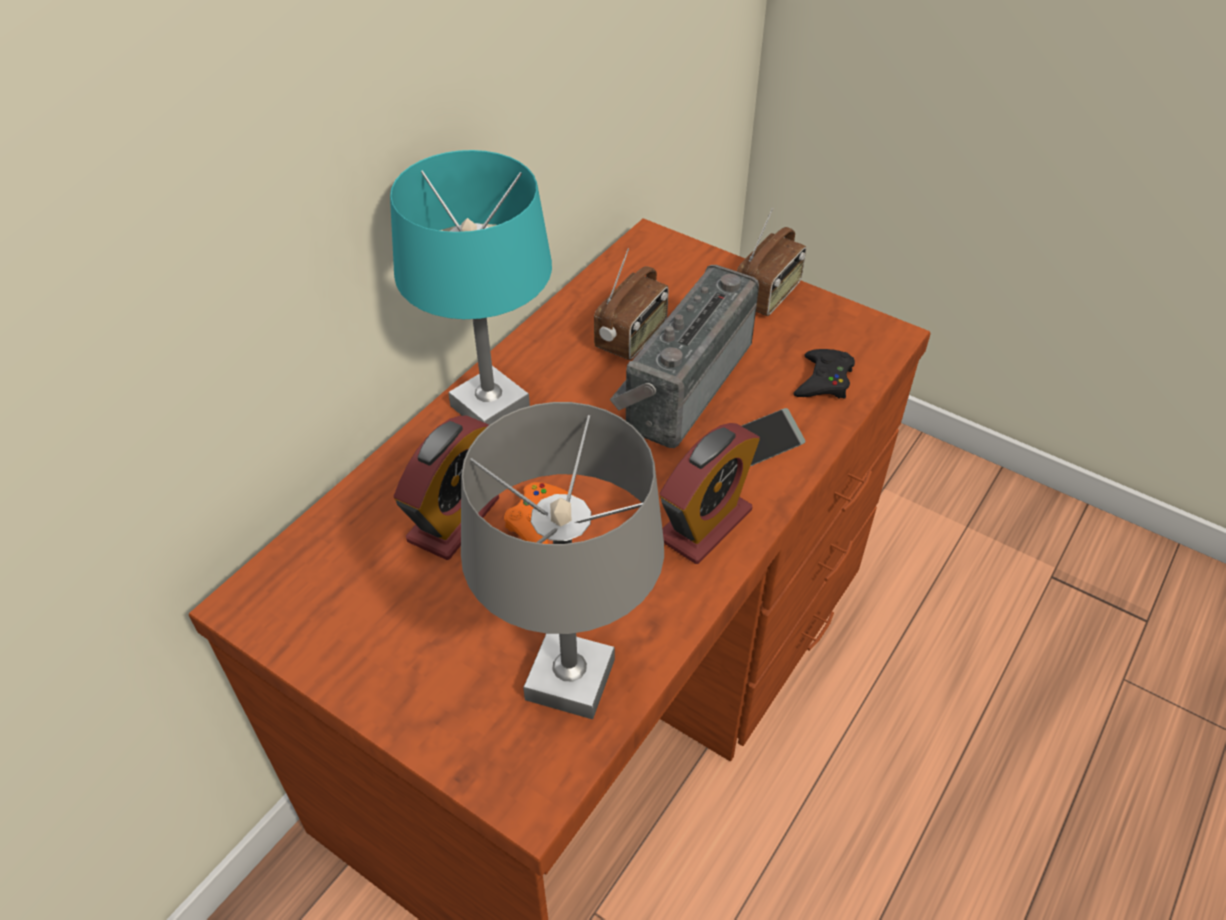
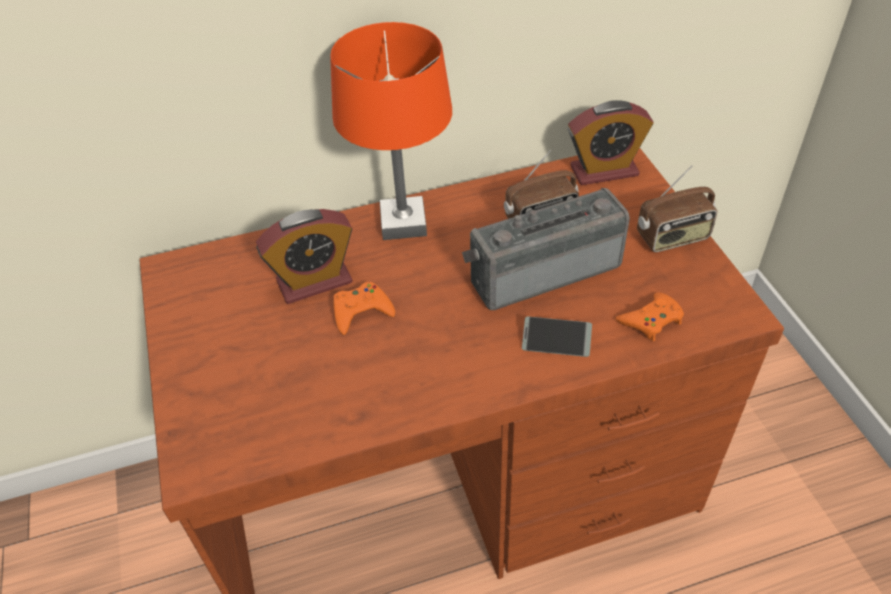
camera: 40 degrees right, 0 degrees up
(489, 408) = (402, 223): turquoise table lamp -> orange table lamp
(569, 680) = (280, 417): grey table lamp -> none
(704, 524) = (459, 372): alarm clock -> alarm clock (604, 171)
(824, 380) = (651, 320): black game controller -> orange game controller

